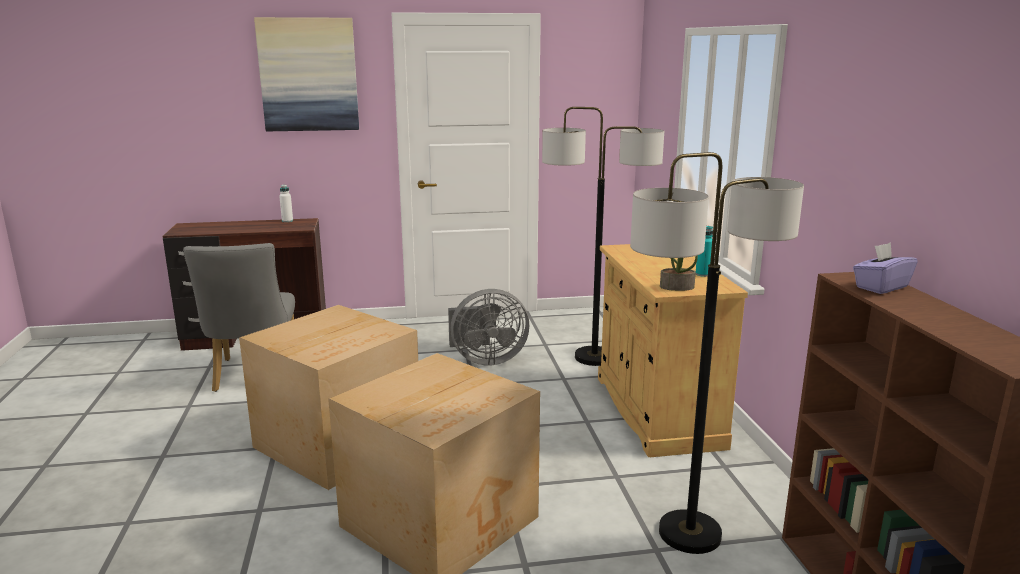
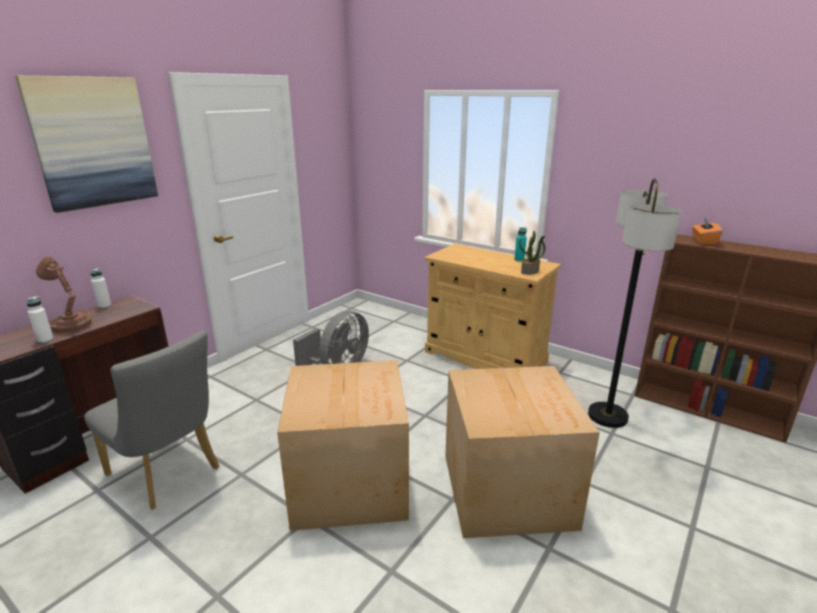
camera: 45 degrees left, 5 degrees up
(217, 231) = (45, 340): none -> white bottle
(247, 226) = (70, 325): none -> brown table lamp
(594, 357) = (399, 339): floor lamp -> none
(880, 287) = (703, 242): purple tissue box -> orange tissue box

